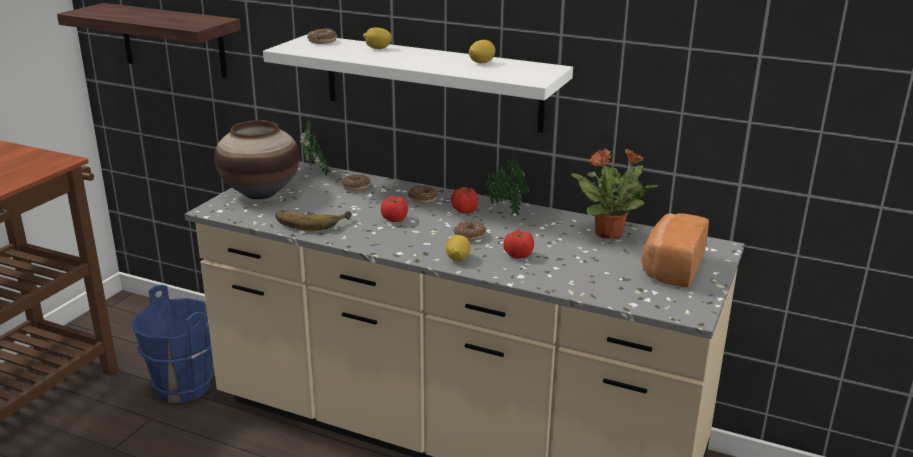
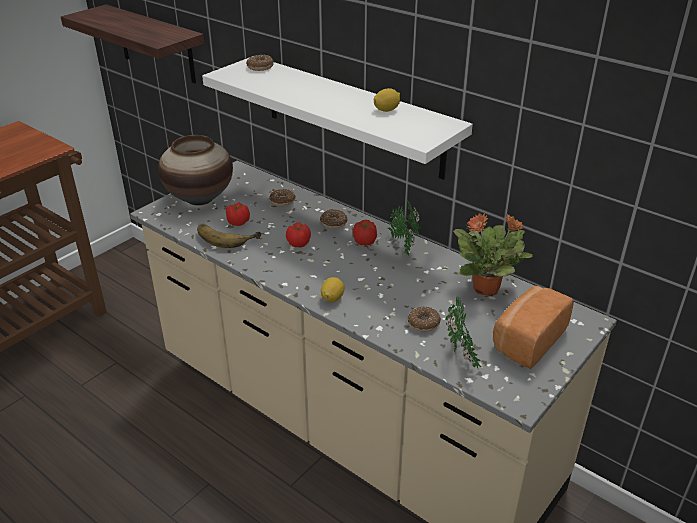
camera: 15 degrees right, 10 degrees up
(183, 387) = (149, 337): blue bucket -> none
(316, 174) = (256, 181): potted plant -> potted plant (460, 358)
(378, 48) = (303, 81): lemon -> none
(469, 235) = (355, 272): donut -> donut (423, 323)
(518, 255) = (388, 302): tomato -> tomato (238, 222)

